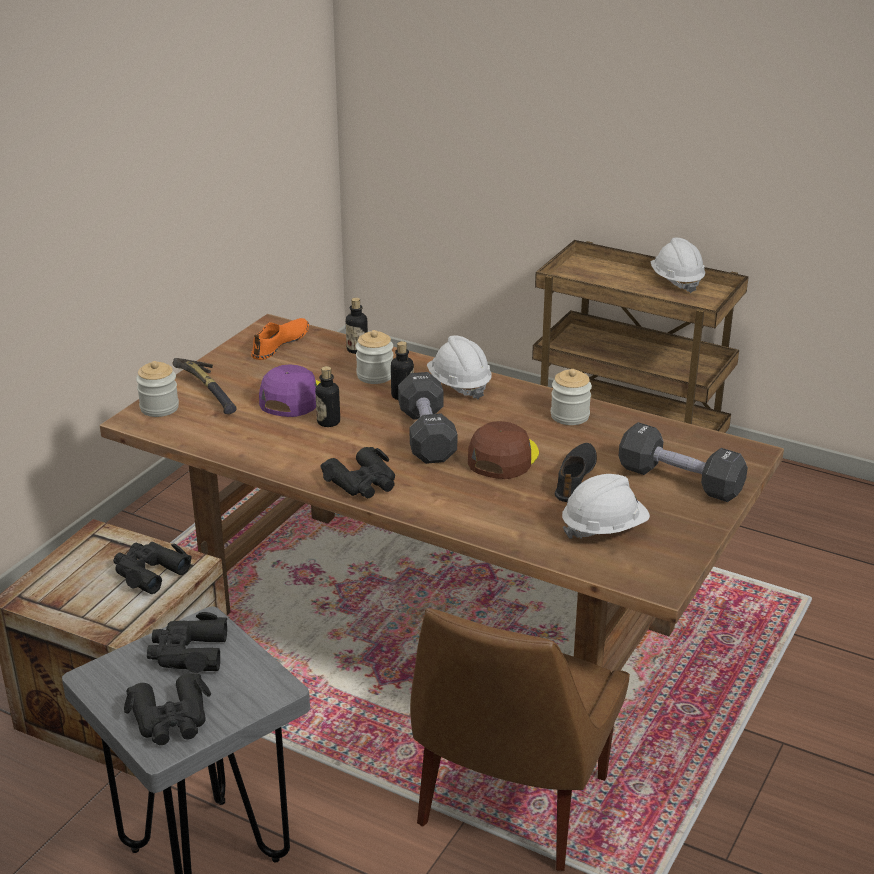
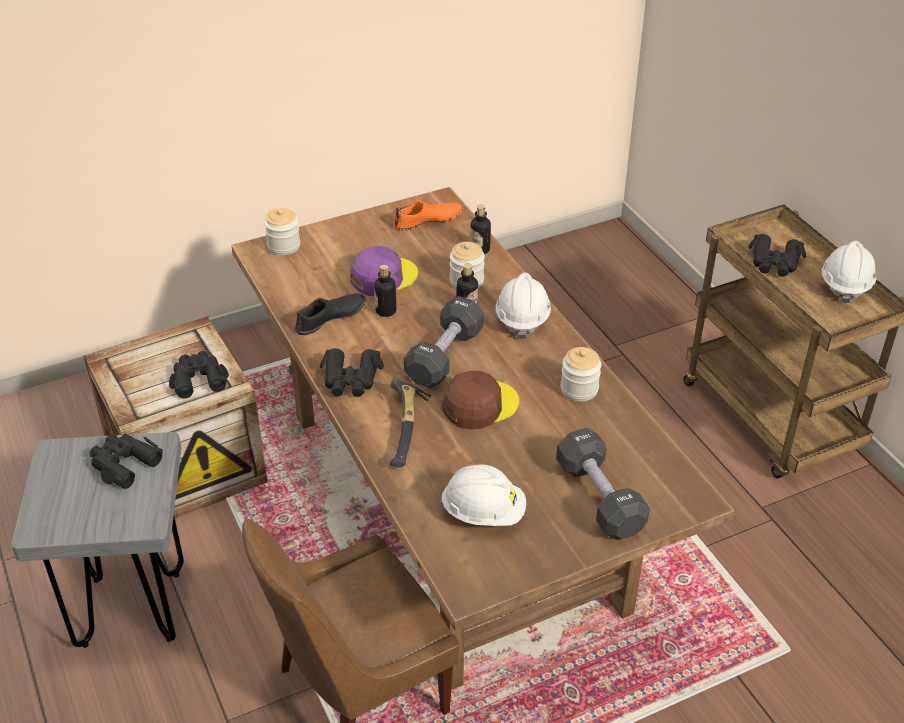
camera: 35 degrees right, 10 degrees up
(171, 719) = (63, 511): black binoculars -> black binoculars (774, 263)
(211, 393) = (332, 247): hammer -> hammer (408, 428)
(576, 478) = (516, 453): black shoe -> black shoe (330, 318)

